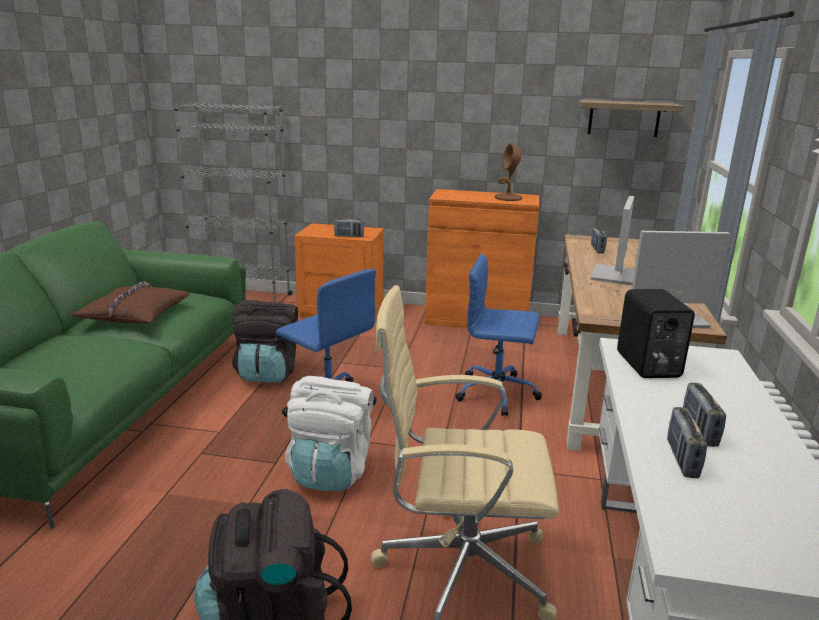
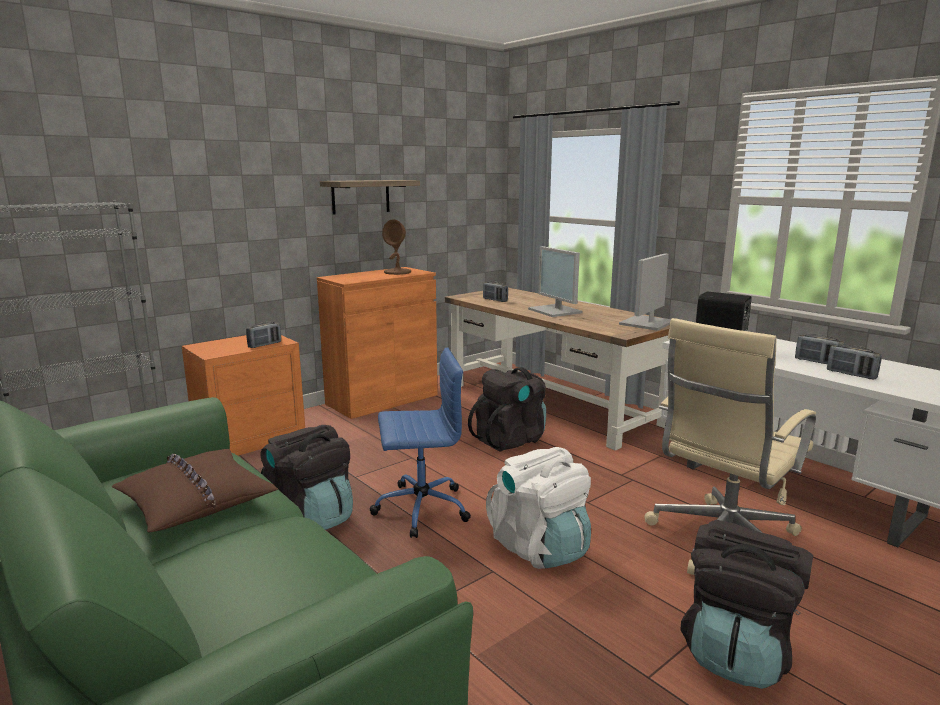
camera: 50 degrees left, 5 degrees down
(498, 393) = (511, 439): blue office chair -> black backpack
(624, 118) = (457, 190): shelf -> shelf (360, 196)

